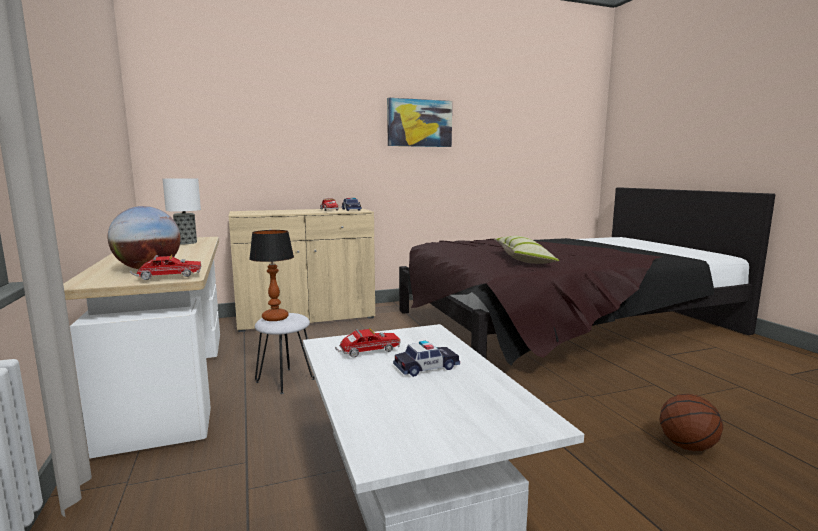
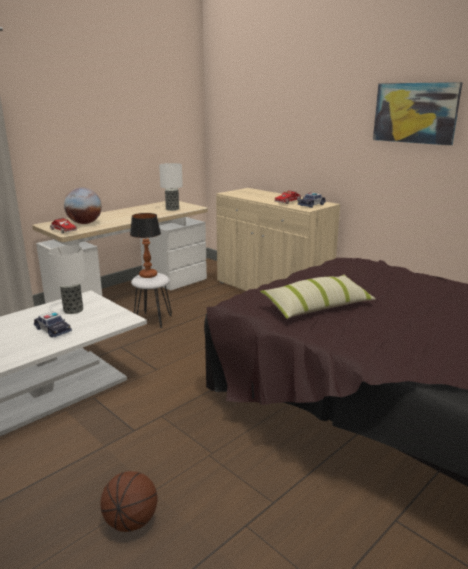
camera: 65 degrees right, 10 degrees up
(367, 352) = (73, 310): toy truck -> table lamp

